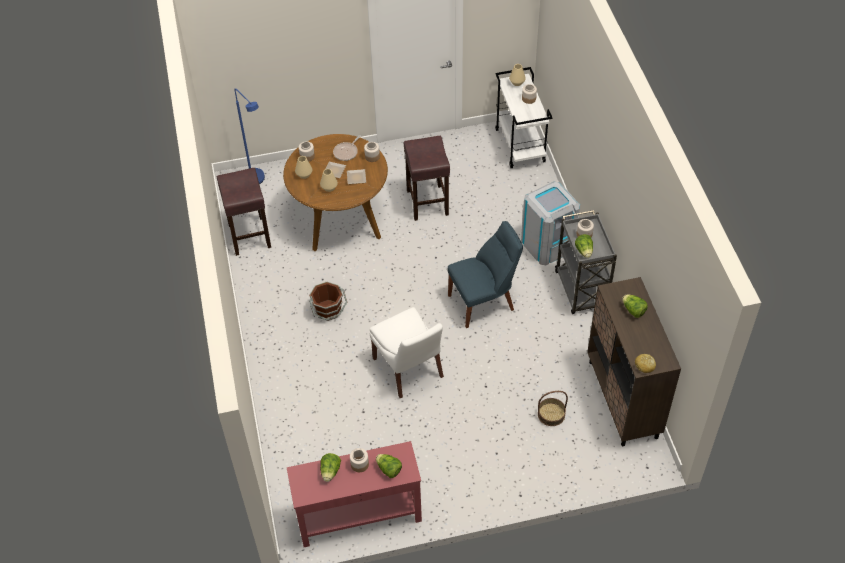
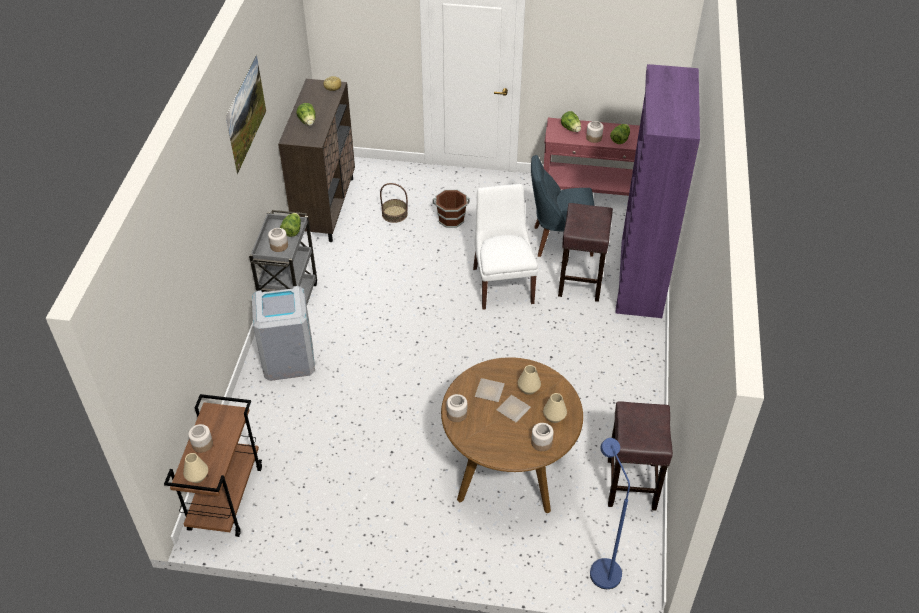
camera: 160 degrees left, 5 degrees down
(283, 417) = (640, 279): none -> purple bookcase
(328, 310) = (562, 363): brown bucket -> brown bucket (451, 218)
(346, 152) = (487, 431): frying pan -> none
(428, 203) = (391, 454): brown stool -> brown stool (580, 281)
(484, 302) = (394, 321): blue chair -> blue chair (559, 241)
(520, 146) = (225, 497): white cart -> brown cart
(632, 193) = (249, 128): none -> picture

